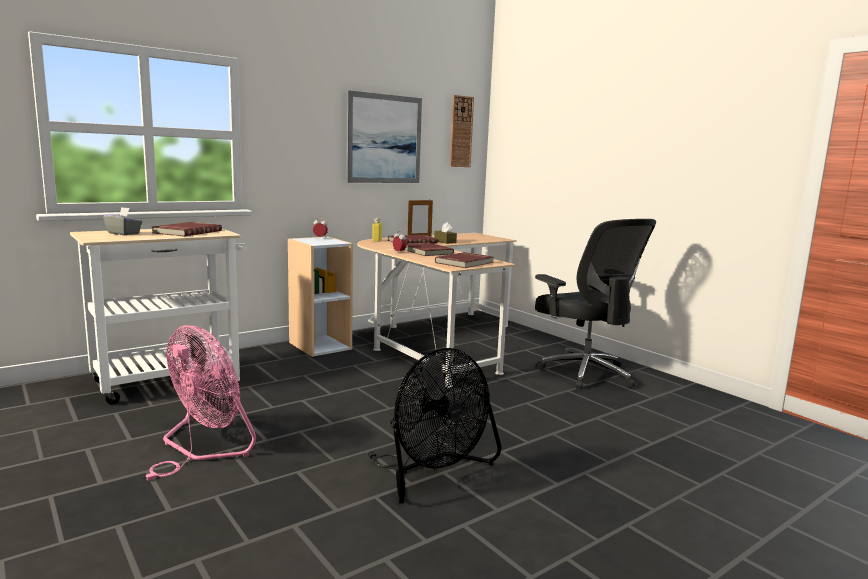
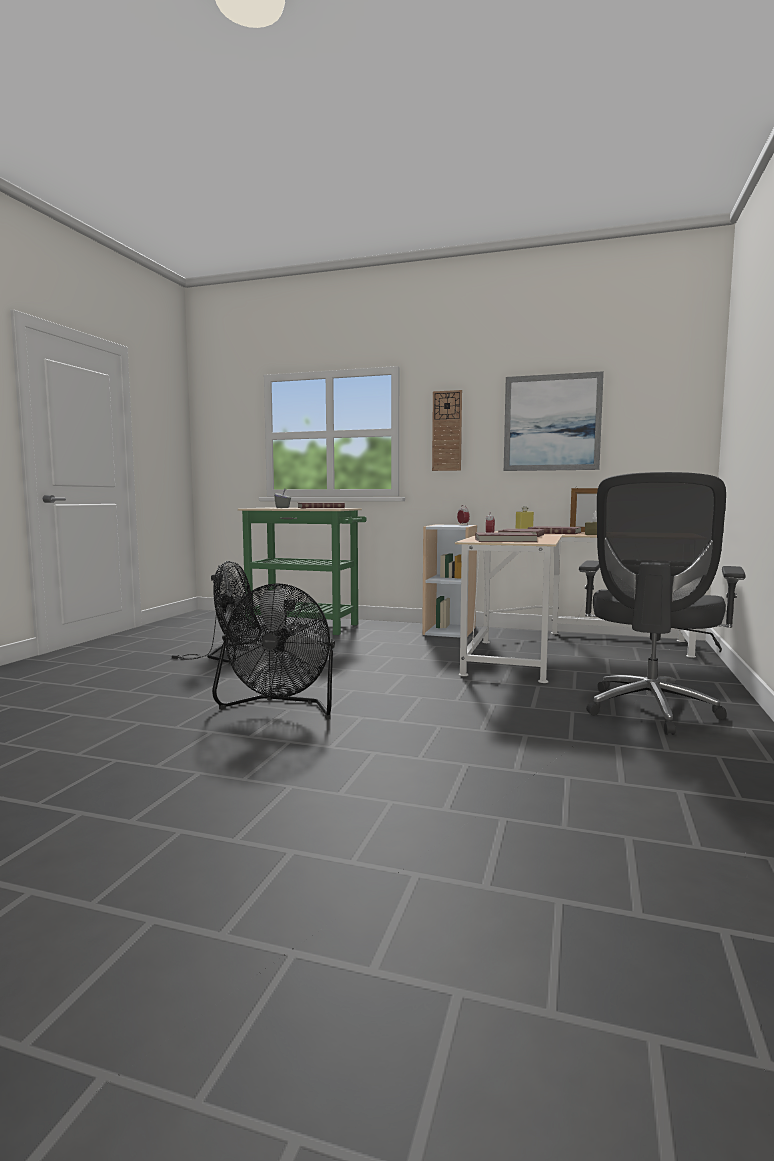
camera: 55 degrees right, 5 degrees down
(169, 381) = (305, 626): white cart -> green cart
(196, 447) = (226, 654): pink fan -> black fan
(461, 131) = (670, 404): wall clock -> wall clock (447, 431)

